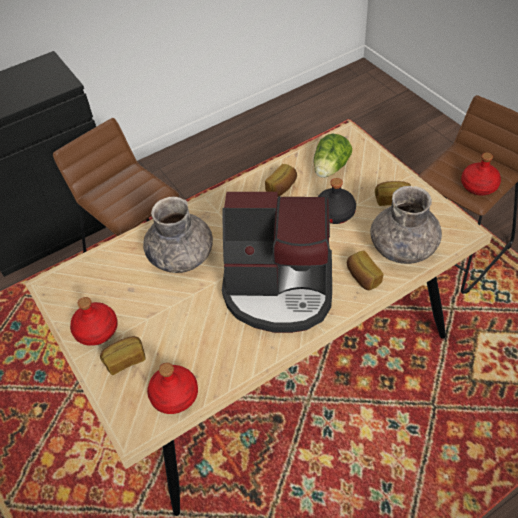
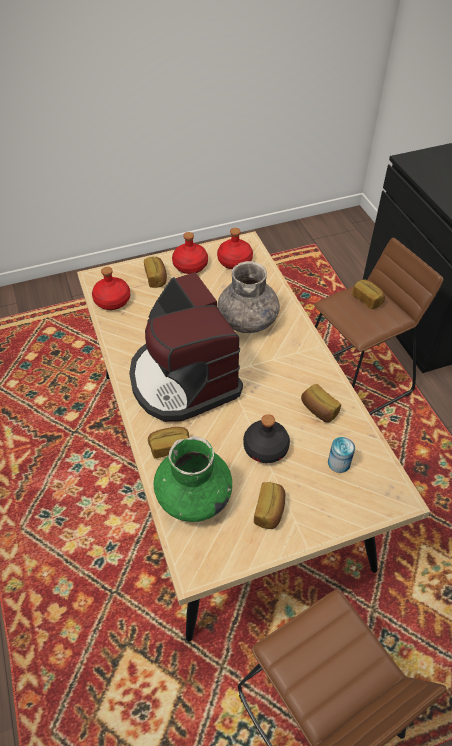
camera: 100 degrees right, 0 degrees up
(111, 193) = (367, 299): none -> bread
(279, 289) = (183, 379): coffee machine -> coffee machine turned 45 degrees counterclockwise
(330, 169) = (339, 463): lettuce -> can
(403, 248) = (193, 496): grey vase -> green vase
(479, 185) = (300, 663): red bottle -> red bottle (235, 261)

